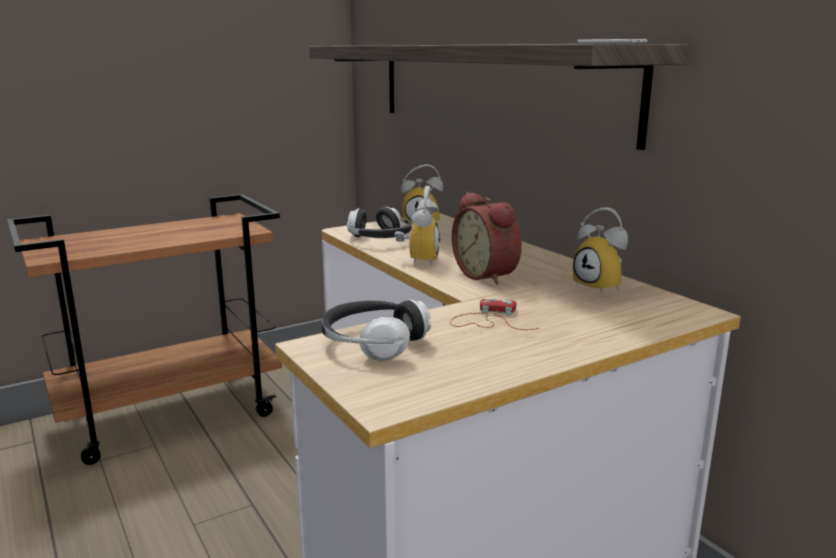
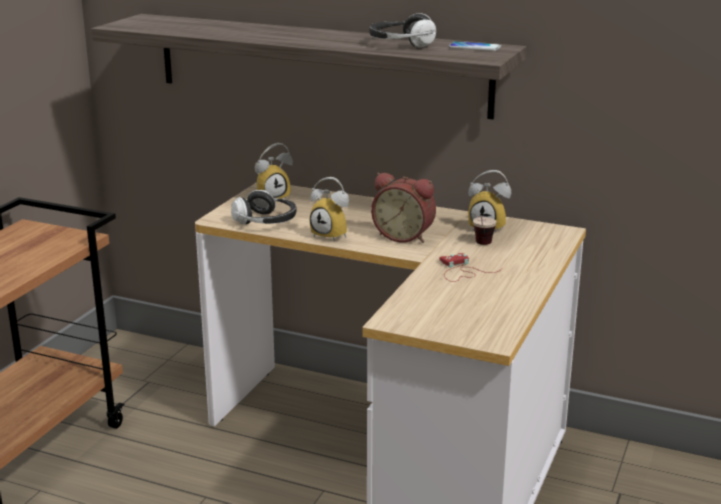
camera: 35 degrees left, 5 degrees up
(374, 343) = (422, 307): headphones -> headphones (401, 43)
(418, 260) = (333, 235): alarm clock -> alarm clock turned 150 degrees clockwise
(561, 302) = (481, 246): none -> cup

